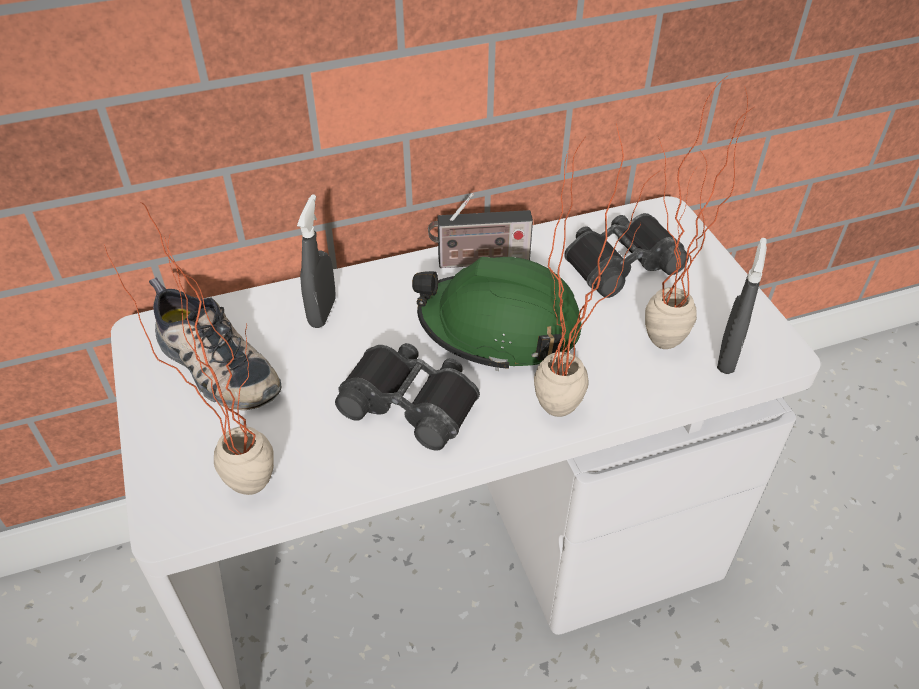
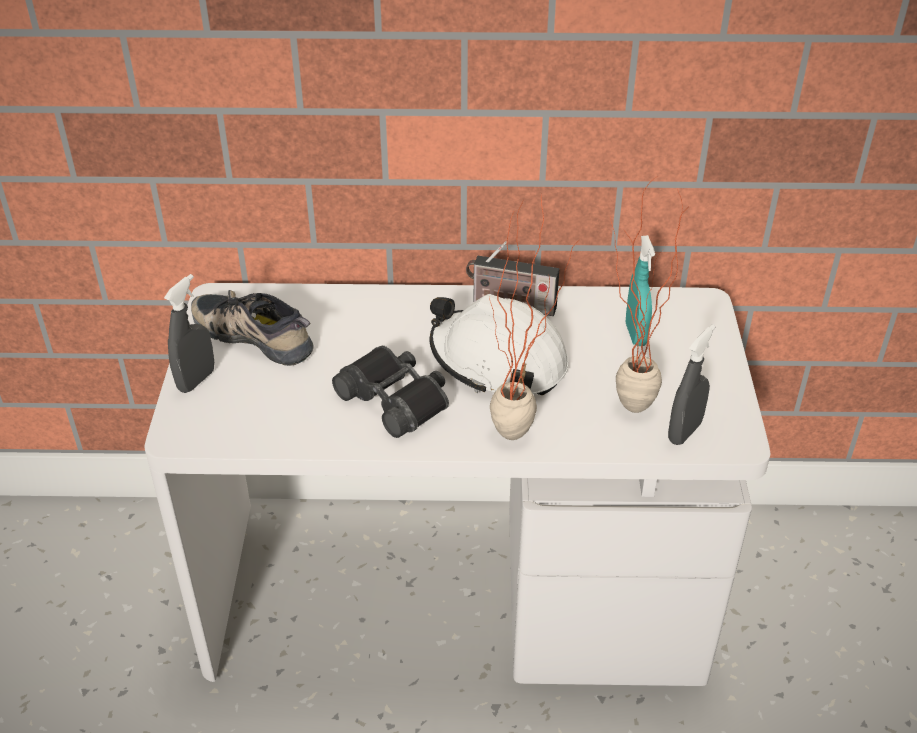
camera: 20 degrees right, 5 degrees down
(213, 365) = (256, 335): shoe -> shoe turned 150 degrees clockwise
(239, 476) = (240, 417): potted plant -> none
(322, 312) = (359, 315): grey spray bottle -> grey spray bottle (196, 380)
(499, 328) = (498, 361): green hard hat -> white hard hat
(620, 263) = (635, 335): black binoculars -> turquoise spray bottle

